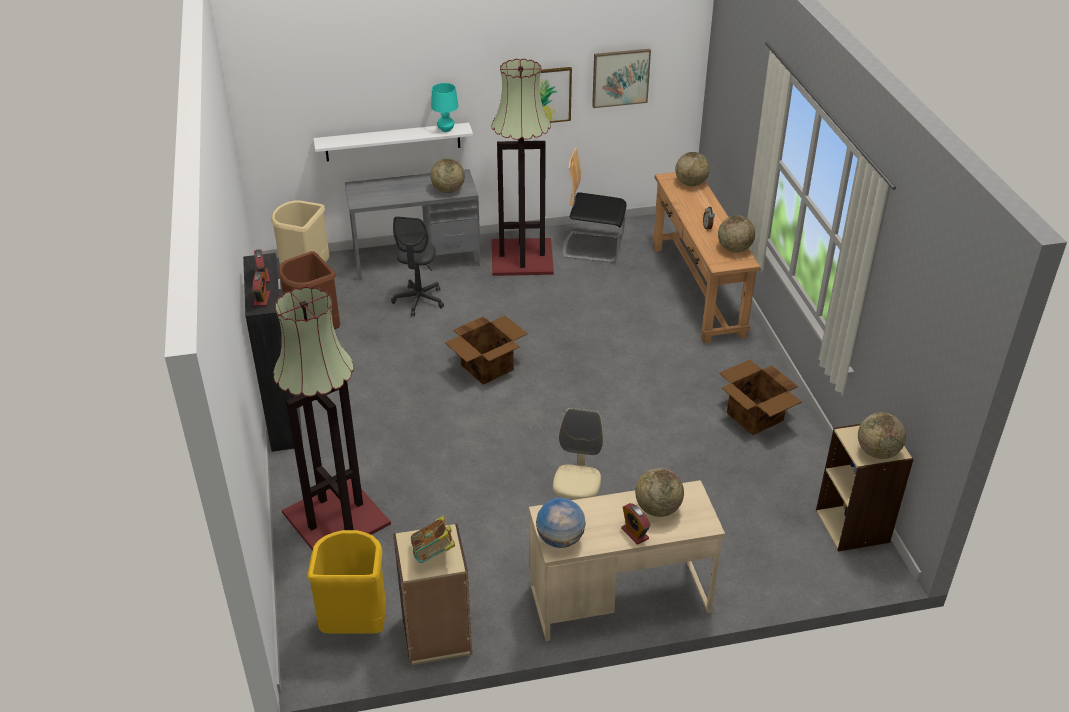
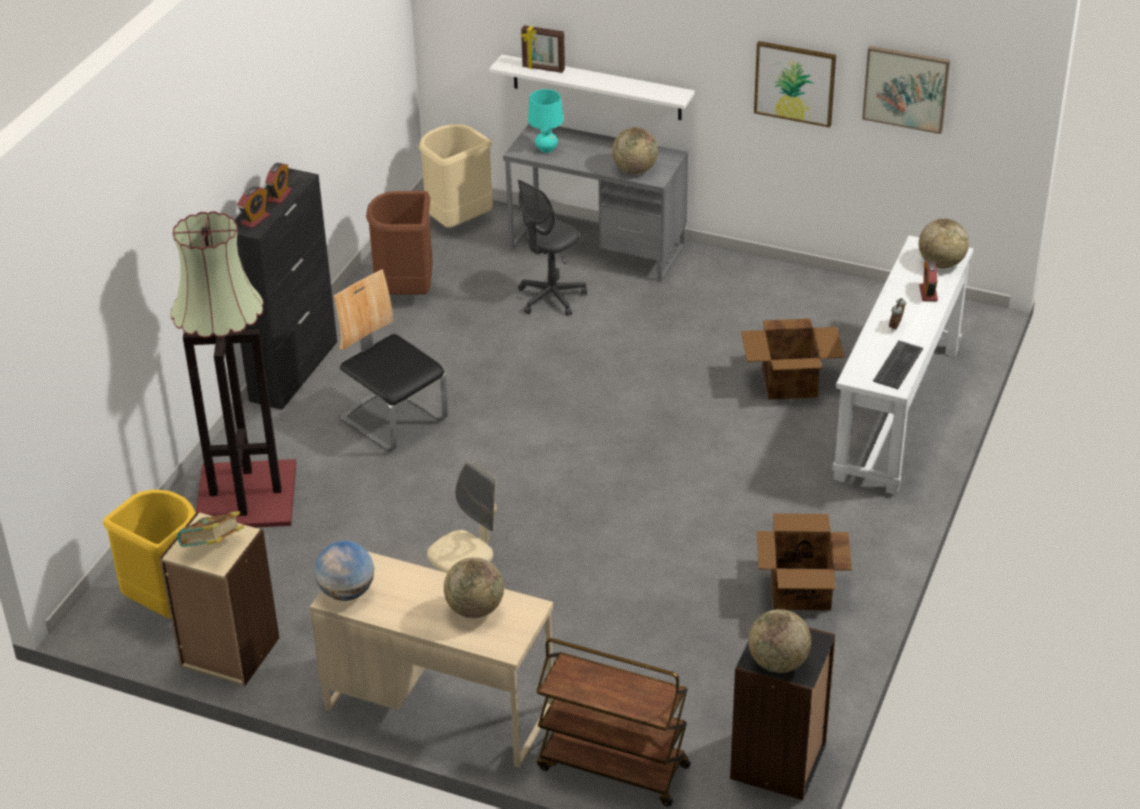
camera: 35 degrees right, 0 degrees up
(353, 138) = (543, 69): none -> picture frame
(446, 129) = (657, 91): turquoise table lamp -> turquoise table lamp (546, 149)
(488, 367) = (551, 404): cardboard box -> cardboard box (790, 382)
(523, 257) = (723, 290): floor lamp -> none
(593, 247) = (823, 309): chair -> chair (394, 419)
(635, 533) = (425, 621): alarm clock -> alarm clock (928, 293)
(697, 290) = (897, 412): brown console table -> white console table
(734, 249) = (898, 365): globe -> keyboard
(765, 581) = (612, 767): none -> brown cart
(853, 526) = (779, 762): beige bookcase -> black bookcase

